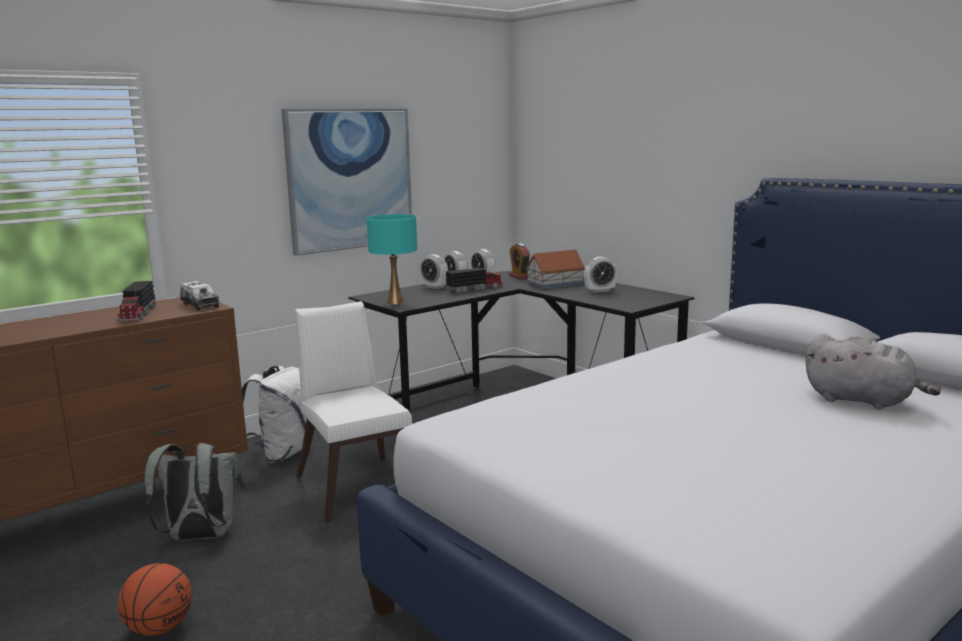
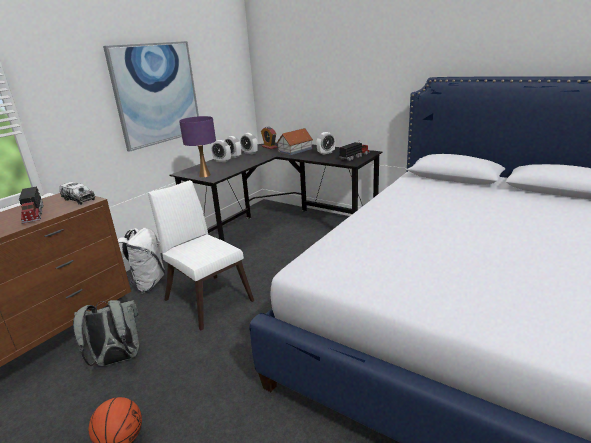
camera: 15 degrees left, 10 degrees up
(395, 302) = (204, 175): turquoise table lamp -> purple table lamp
(475, 289) = (249, 159): toy truck -> toy truck (355, 156)
(862, 401) = (526, 211): grey plush toy -> none

